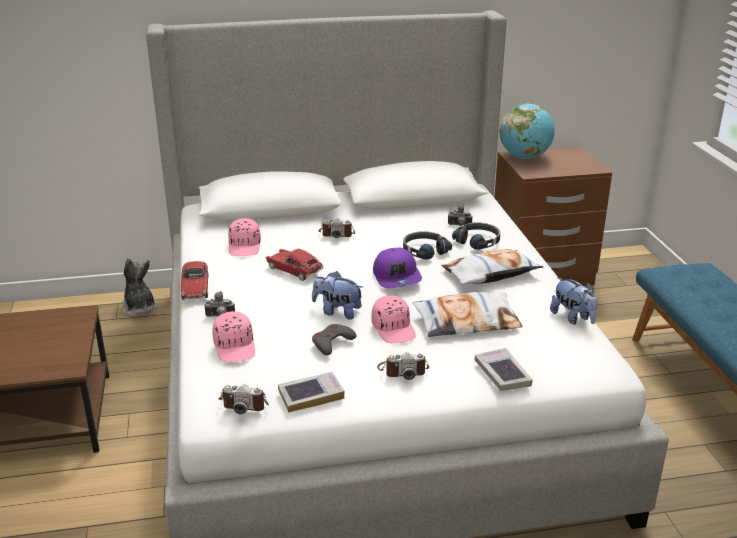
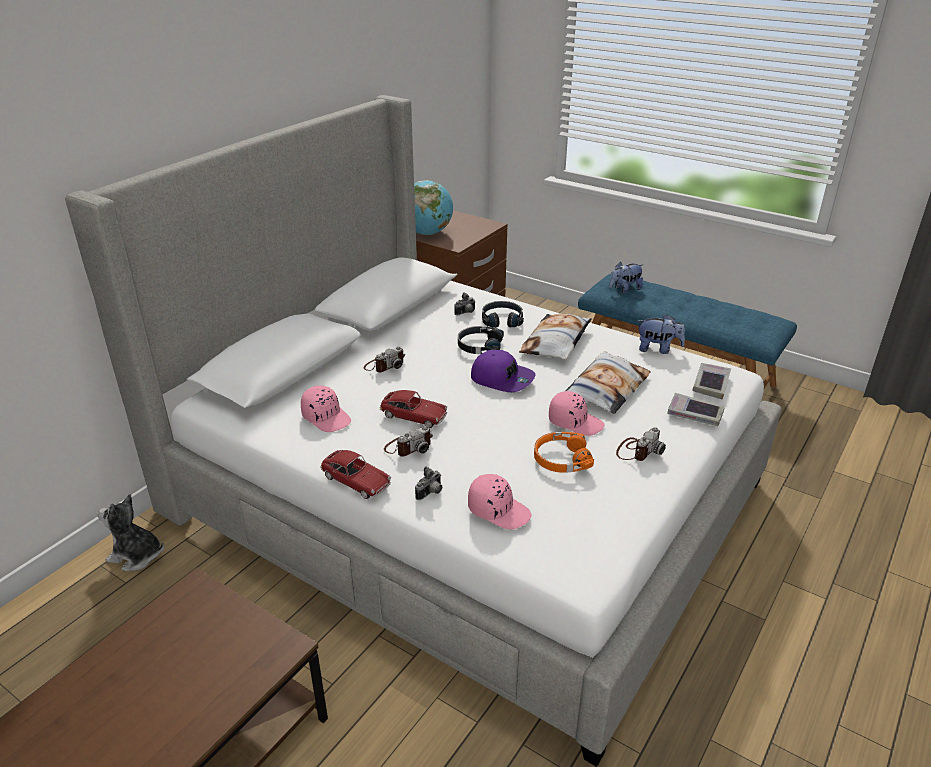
camera: 45 degrees left, 5 degrees up
(245, 403) = (592, 550): camera -> camera (408, 446)
(294, 270) = (414, 416): toy car -> toy car turned 150 degrees counterclockwise
(311, 395) = (621, 511): book -> book (710, 384)
(332, 342) = (561, 459): grey game controller -> orange headphones
(337, 312) = (514, 432): plush toy -> plush toy (624, 289)

